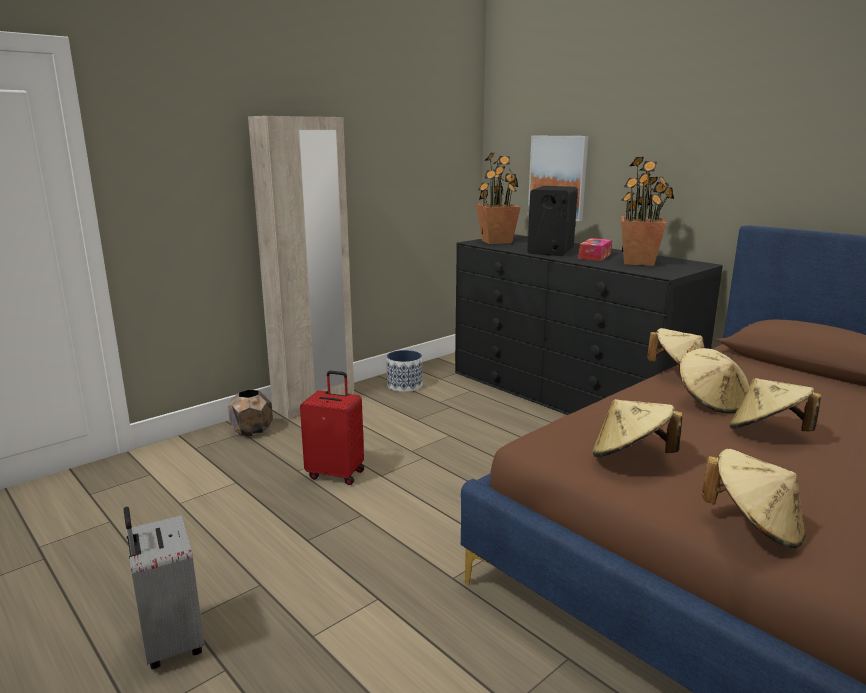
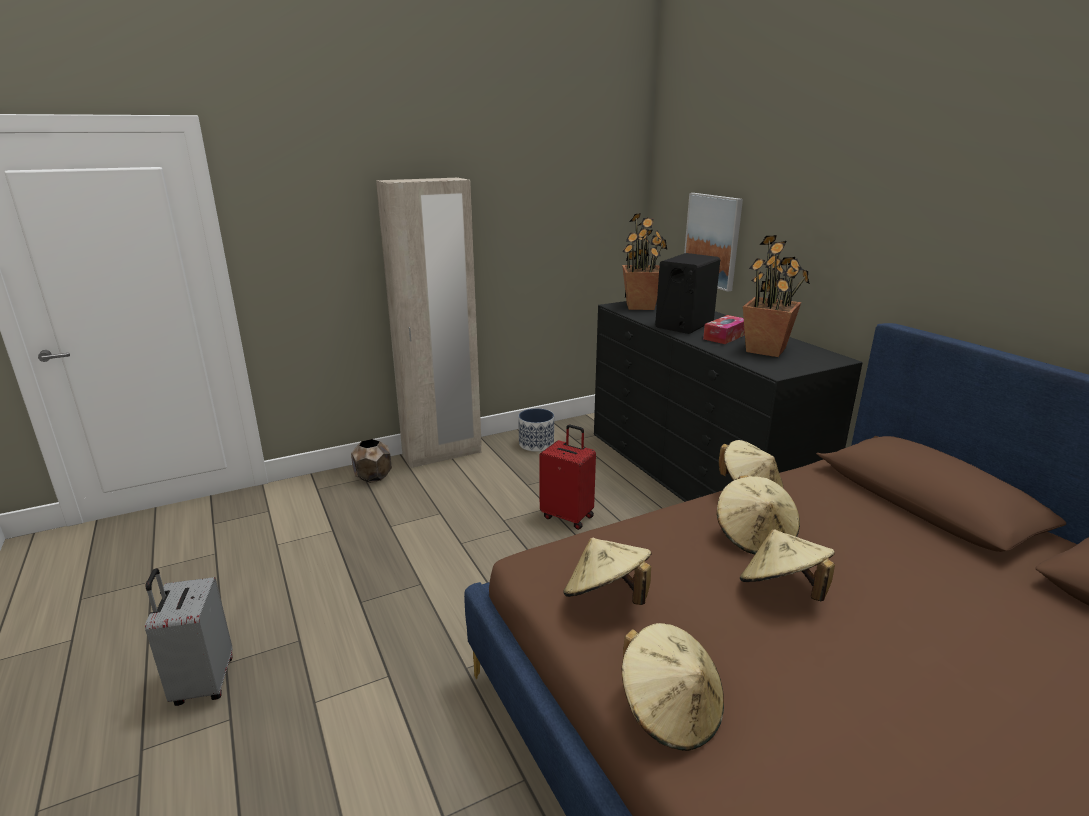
camera: 15 degrees right, 5 degrees up
(336, 473) = (422, 535): red suitcase -> red suitcase (568, 516)

